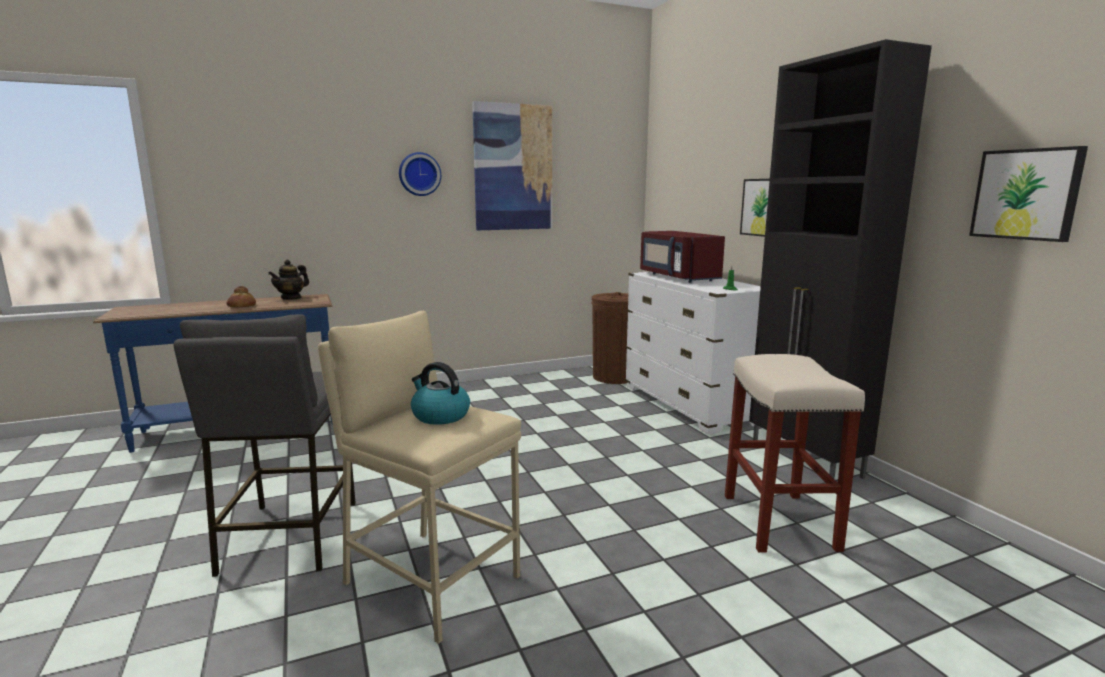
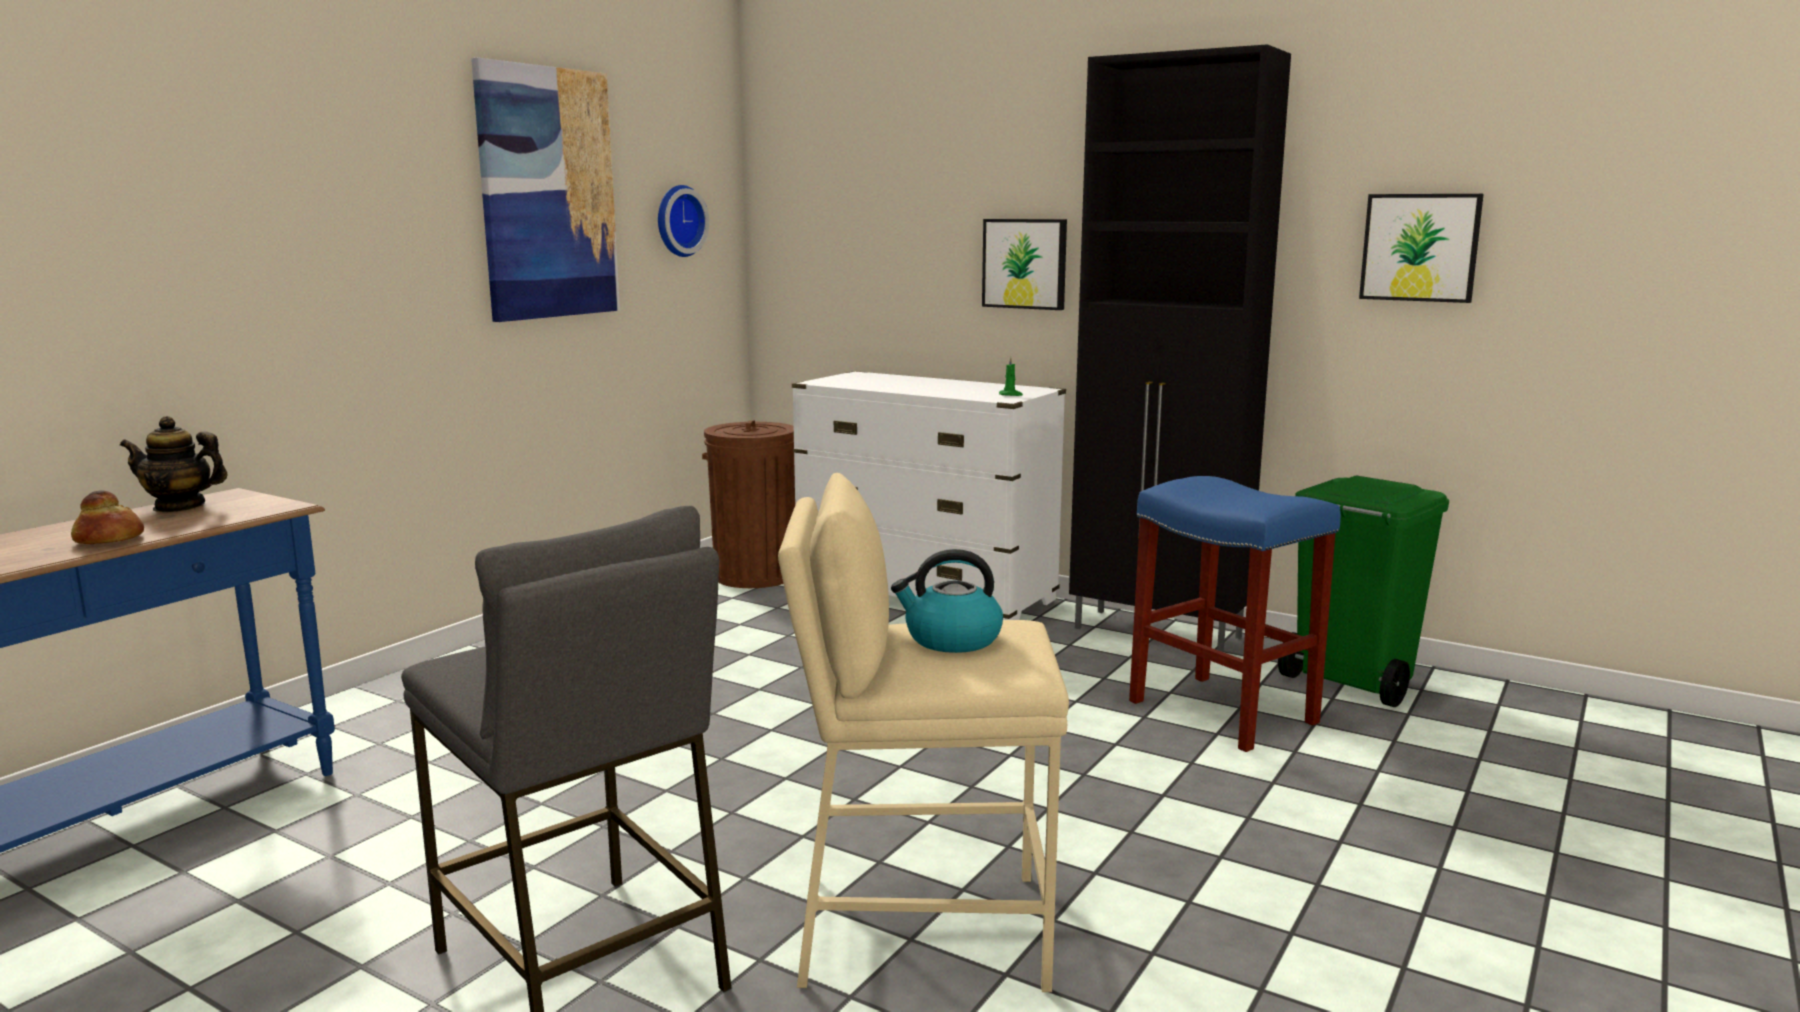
camera: 35 degrees left, 0 degrees up
(291, 298) = (179, 506): teapot -> teapot turned 90 degrees clockwise
(419, 174) = (383, 208): wall clock -> wall clock (678, 221)
(677, 277) = (888, 384): red microwave -> none
(780, 522) = (1225, 712): beige stool -> blue stool
(913, 532) = (1351, 682): none -> green trash can

